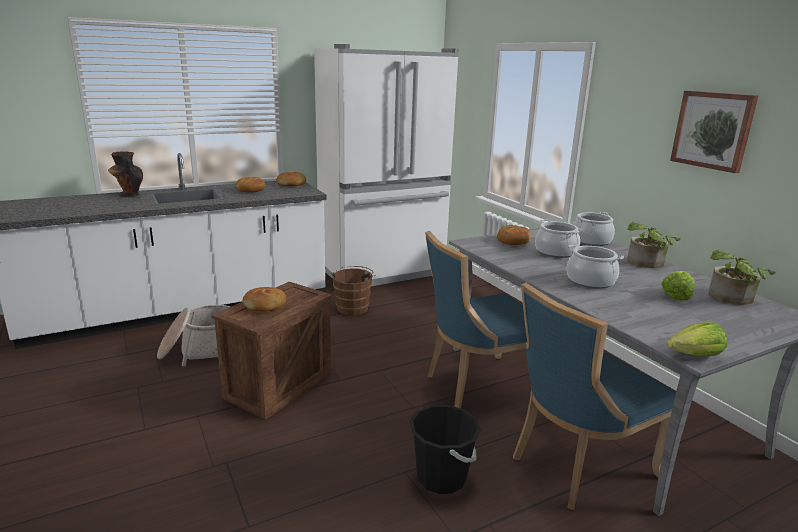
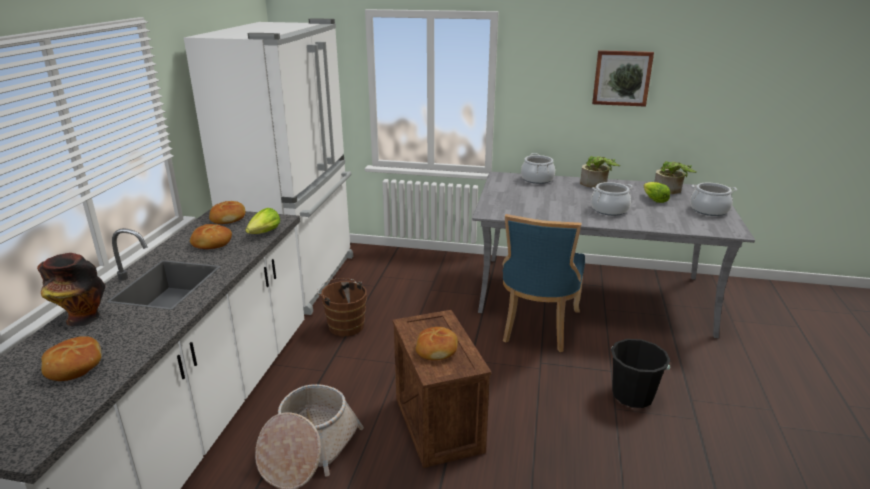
camera: 50 degrees left, 5 degrees up
(513, 241) = (505, 199): bread -> bread (73, 366)
(555, 252) = (545, 197): cooking pot -> cooking pot (709, 210)
(577, 465) = (658, 338): blue chair -> none
(695, 356) = (736, 231): lettuce -> lettuce (265, 233)

